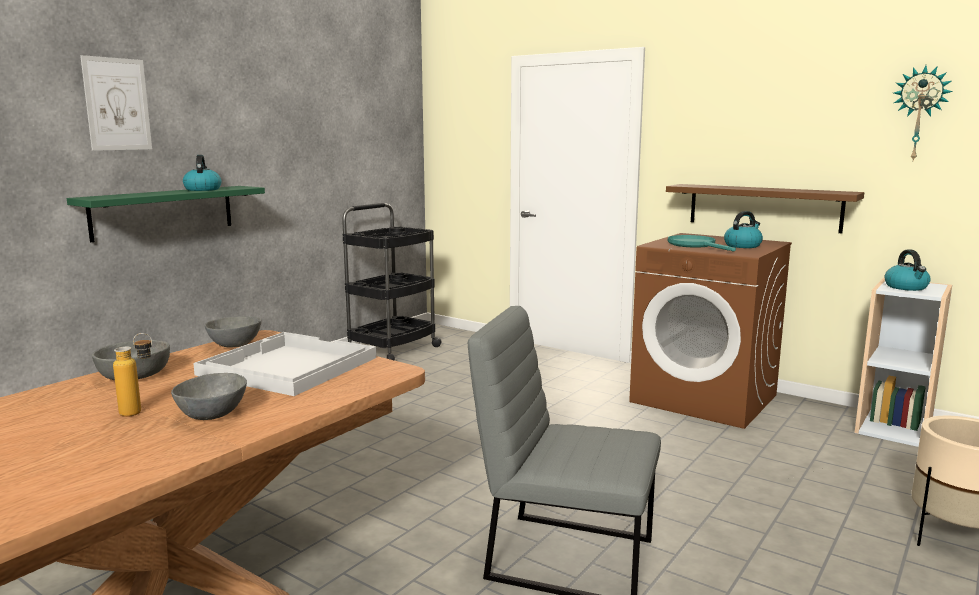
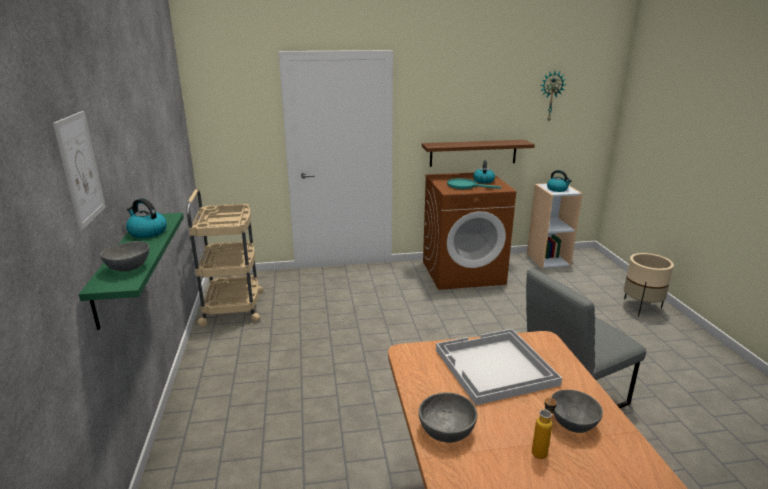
camera: 45 degrees left, 10 degrees up
(235, 345) = (419, 369): grey bowl -> grey bowl (130, 268)
(393, 349) = (233, 308): black cart -> beige cart

